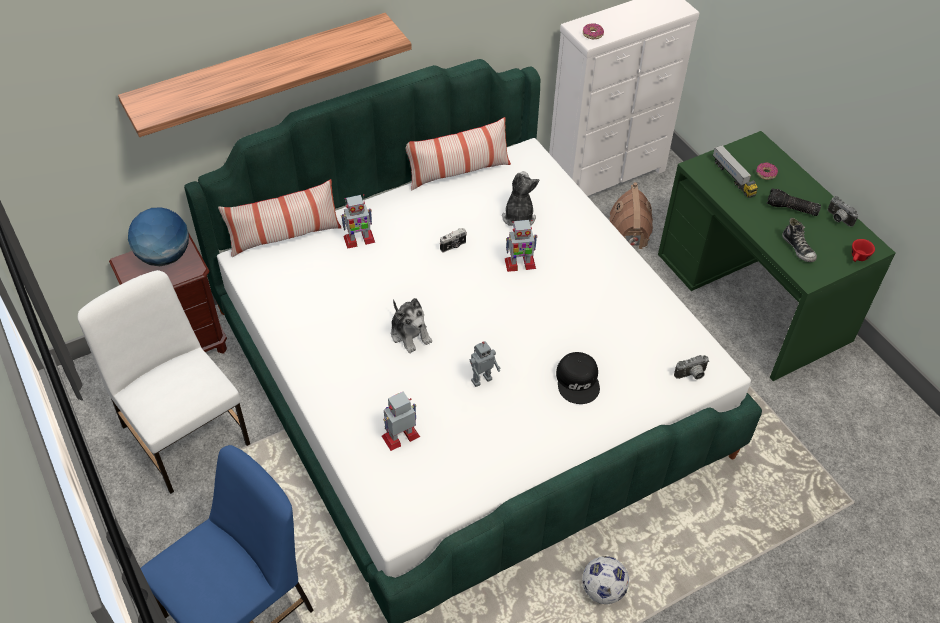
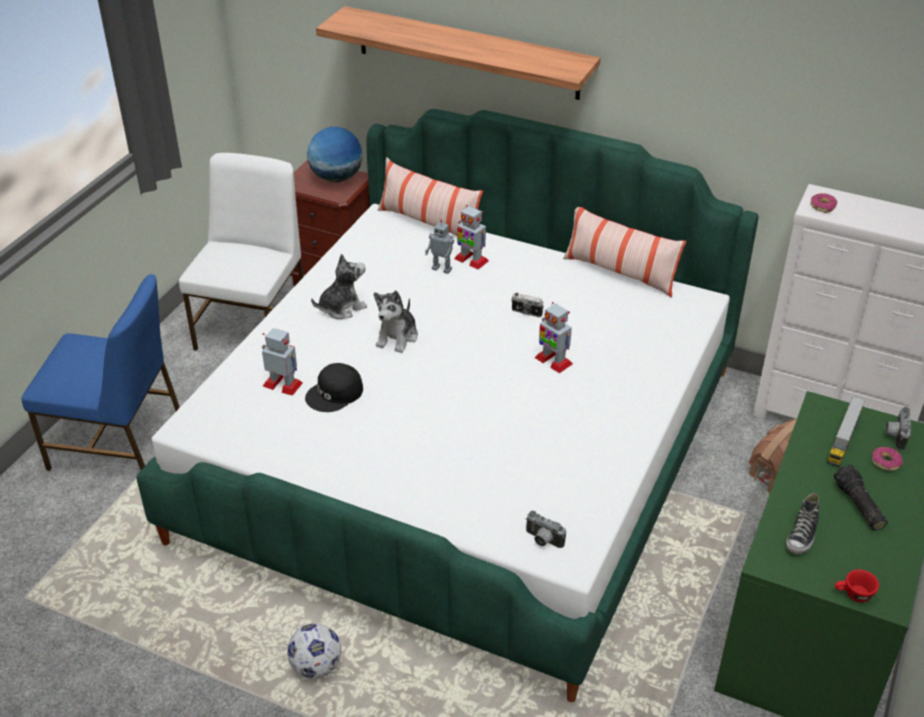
camera: 55 degrees right, 10 degrees down
(481, 379) = (390, 401): toy robot -> toy robot (442, 268)
(518, 216) = (611, 332): plush toy -> plush toy (341, 307)
(578, 381) = (451, 463): black cap -> black cap (335, 394)
(838, 219) = (895, 552): camera -> camera (894, 435)

